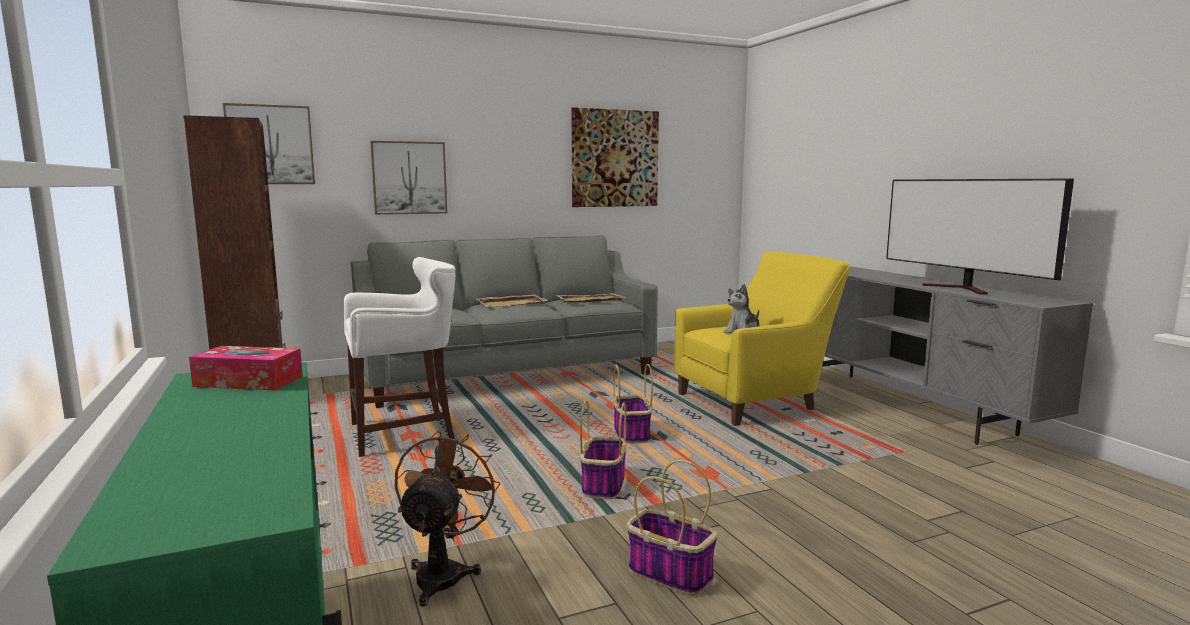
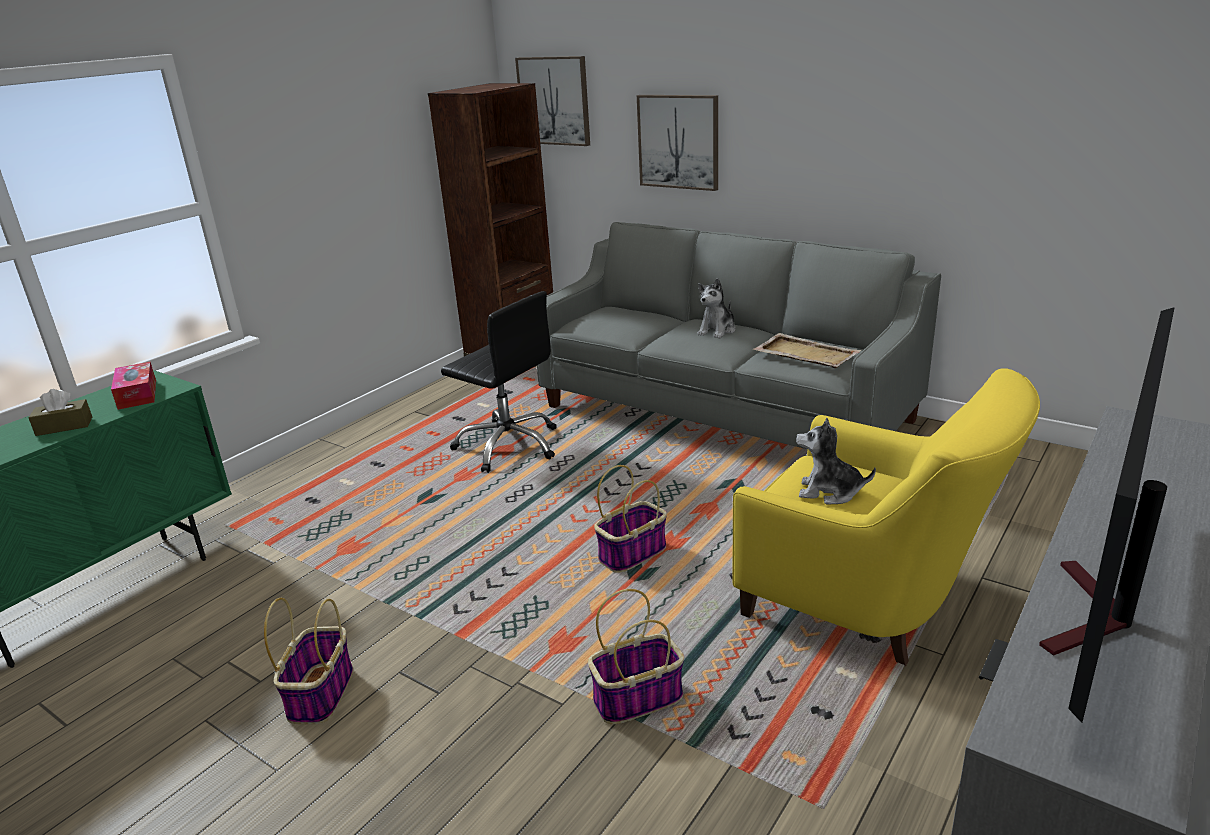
camera: 60 degrees right, 15 degrees up
(259, 412) = (64, 426): none -> brown tissue box
(406, 433) = (508, 445): white stool -> black office chair
(444, 573) = (271, 582): brown fan -> none
(512, 303) = (717, 330): beige tray -> plush toy
(603, 484) = (481, 588): basket -> basket (638, 698)
(615, 158) = (980, 119): picture -> none

